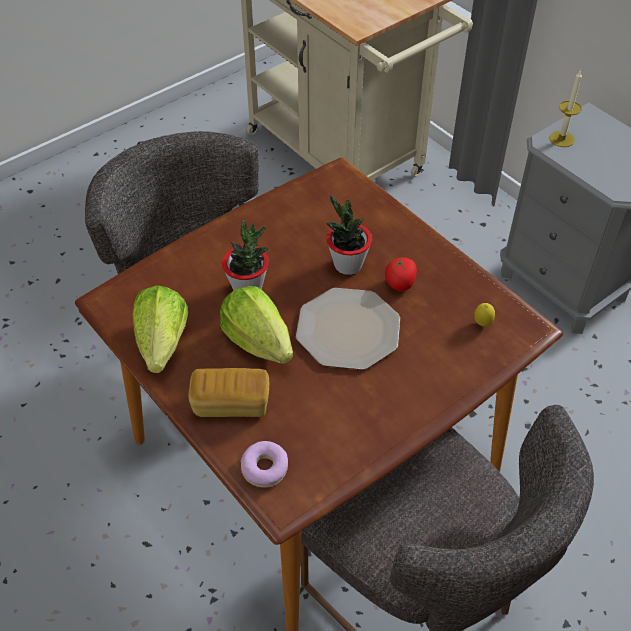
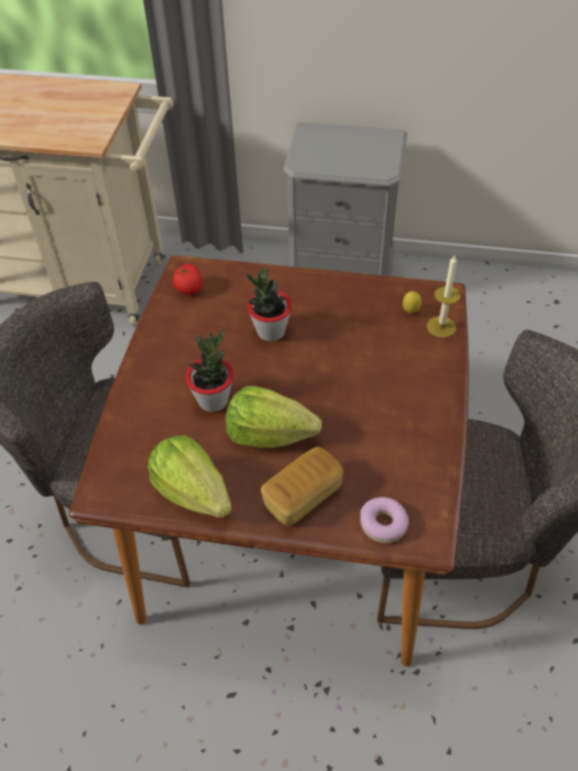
camera: 40 degrees left, 0 degrees up
(347, 330) = (325, 380): plate -> none
(400, 283) = (324, 320): tomato -> tomato (189, 289)
(562, 139) = (309, 156): candle -> candle (441, 327)

